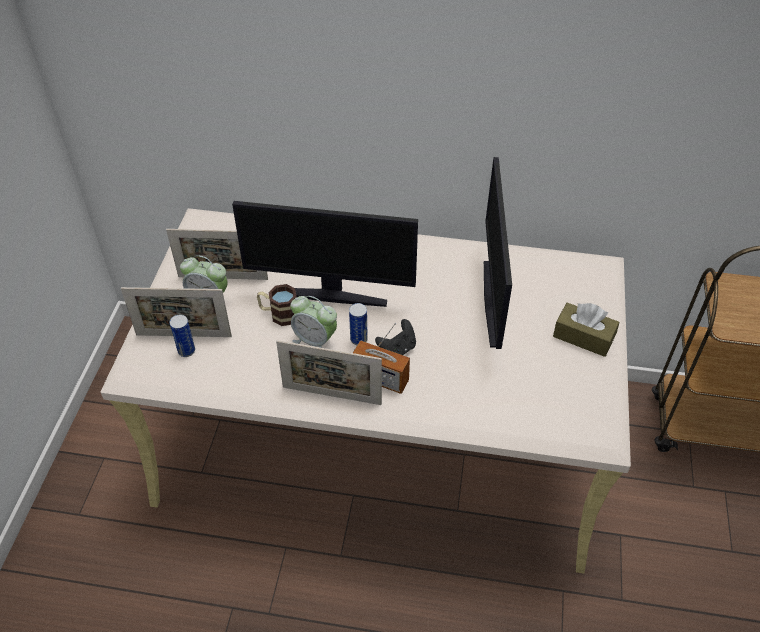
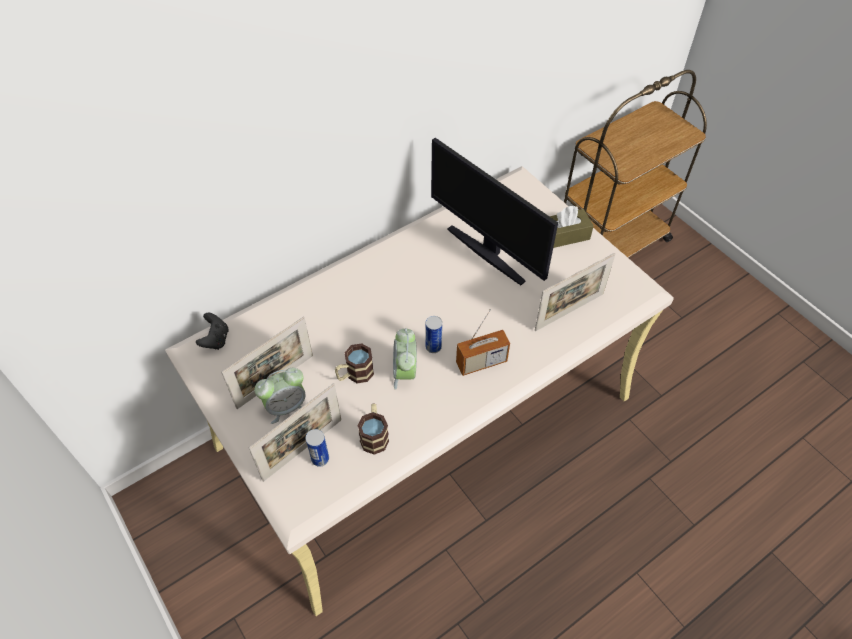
camera: 45 degrees left, 5 degrees up
(239, 365) = (374, 435): none -> mug
(315, 340) = (405, 372): alarm clock -> alarm clock turned 105 degrees clockwise
(331, 295) = (374, 330): monitor -> none
(331, 395) = (464, 401): picture frame -> picture frame (569, 312)
(397, 349) = (466, 333): black game controller -> black game controller (216, 339)

